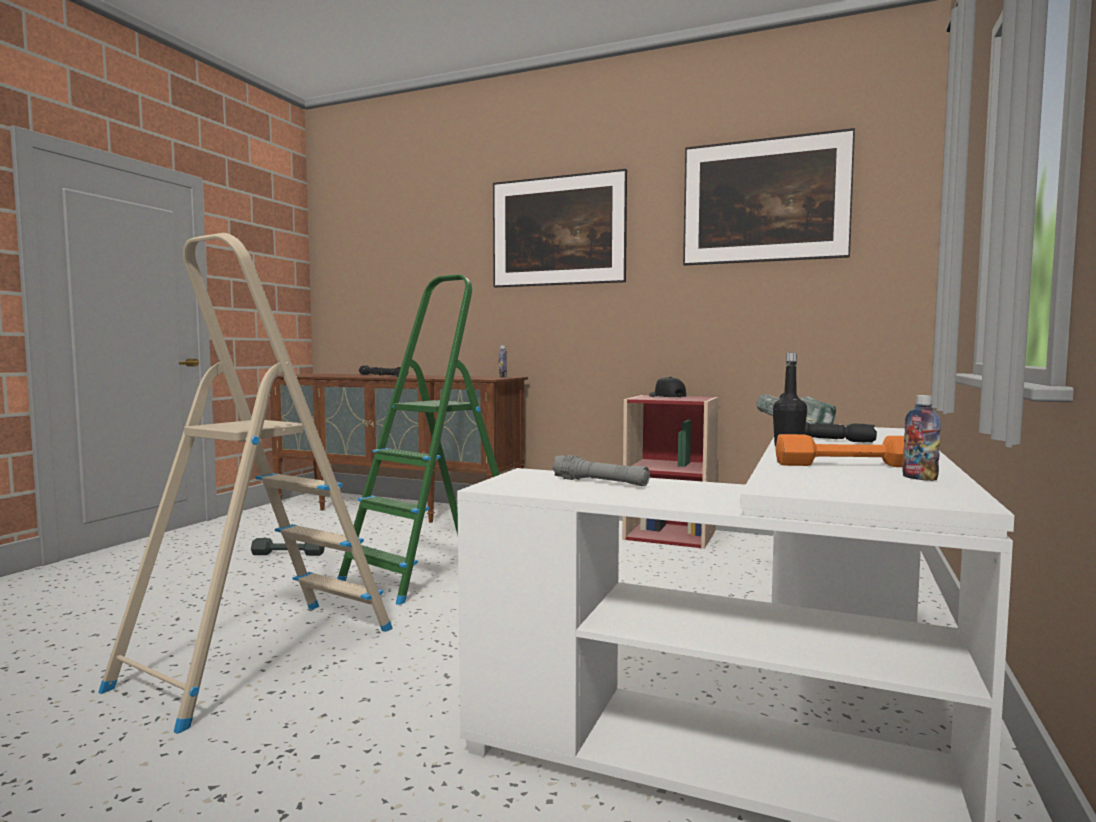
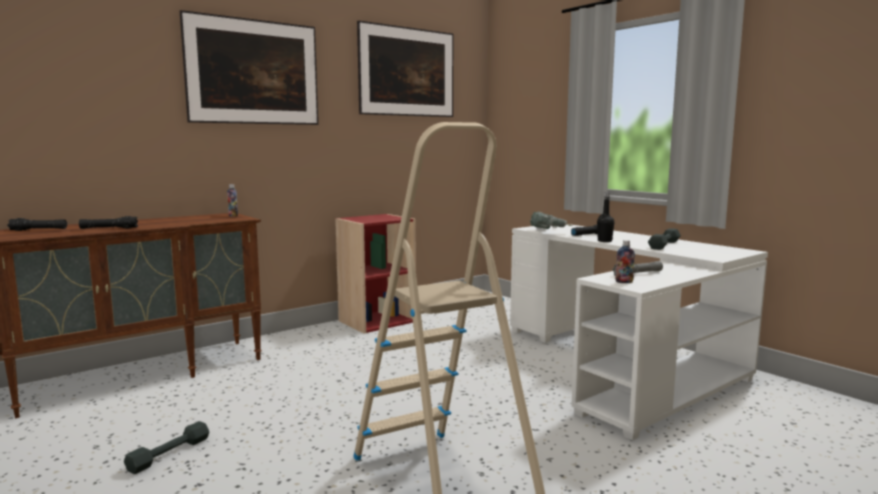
camera: 60 degrees left, 5 degrees up
(435, 569) = (332, 398): green step ladder -> none
(667, 397) = (368, 218): black cap -> none
(848, 465) = (664, 245): orange dumbbell -> grey dumbbell
(919, 478) = (699, 245): bottle -> bottle (624, 282)

